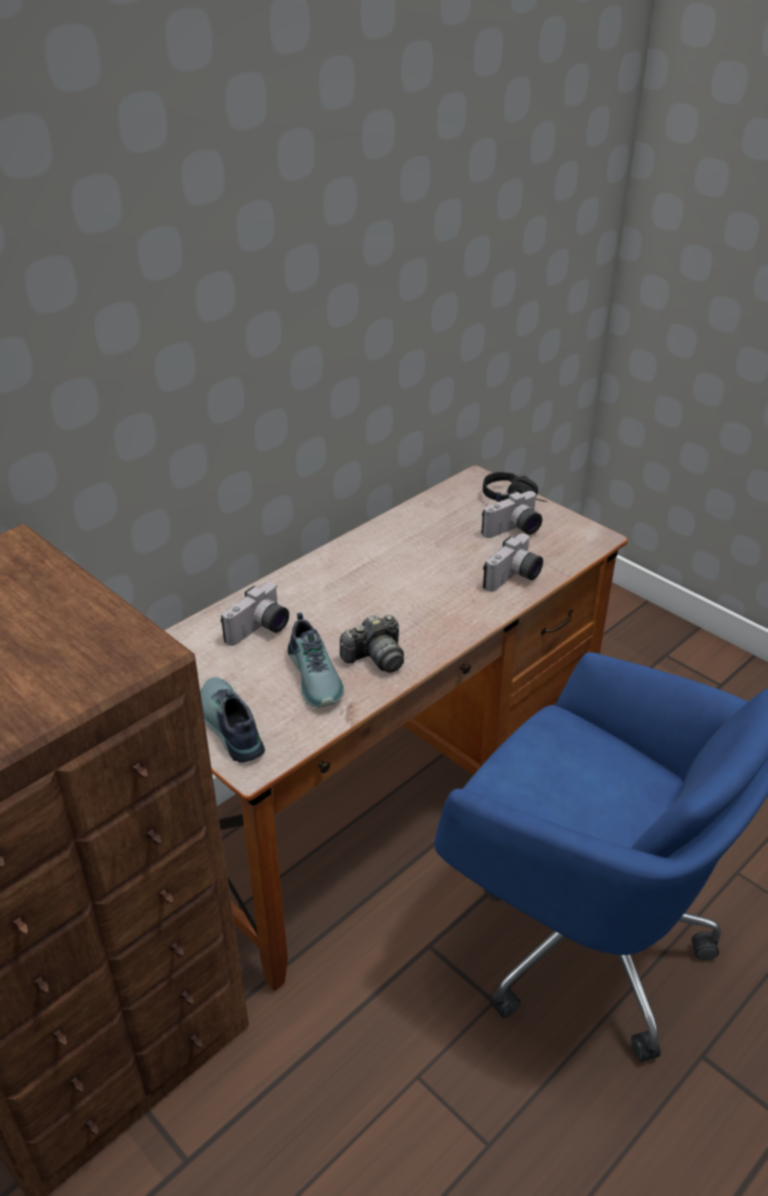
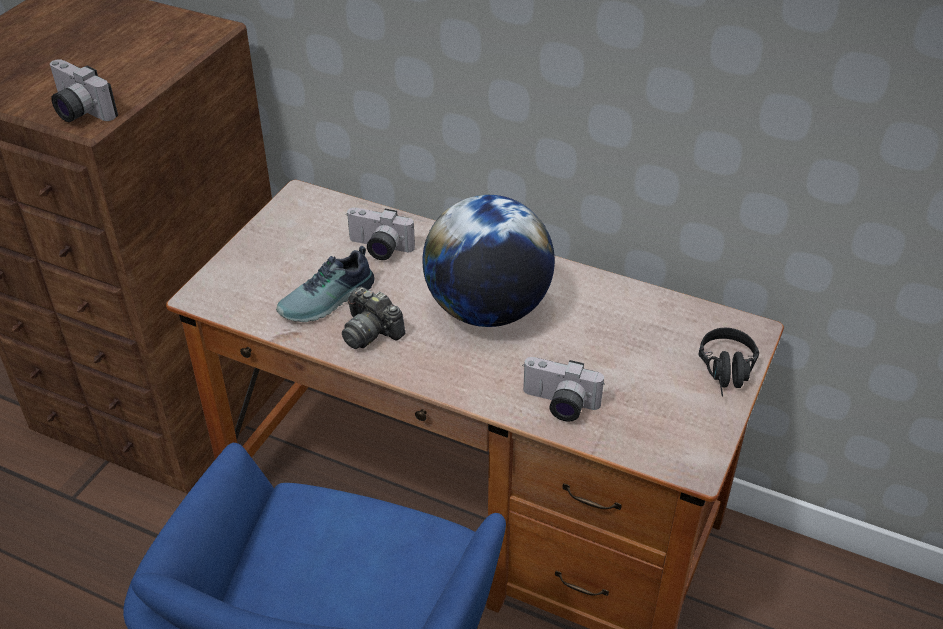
camera: 70 degrees right, 5 degrees up
(228, 727) = (243, 269): shoe -> none
(385, 587) = (488, 310): none -> globe
(514, 531) = (656, 386): camera -> camera (78, 112)

